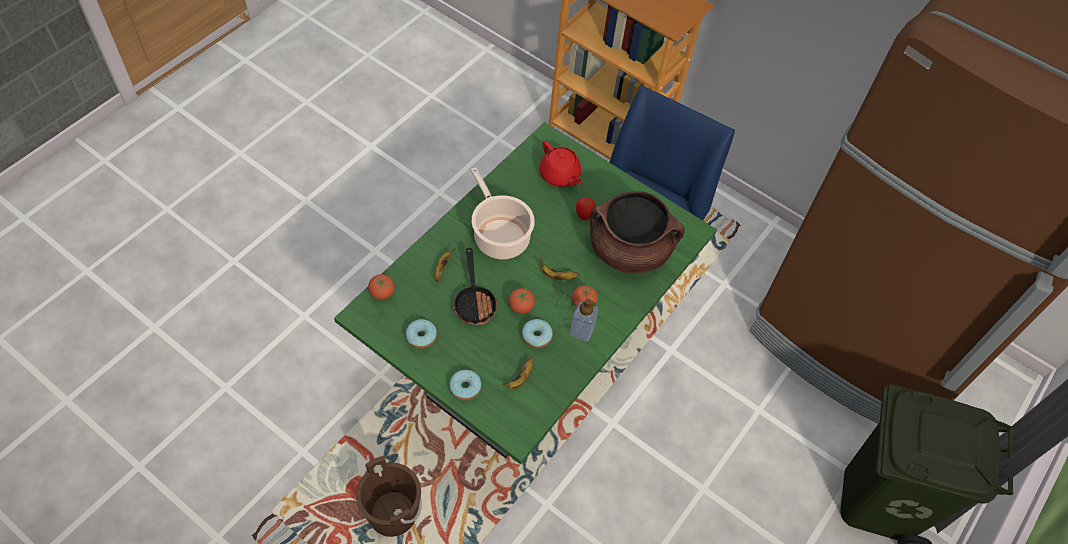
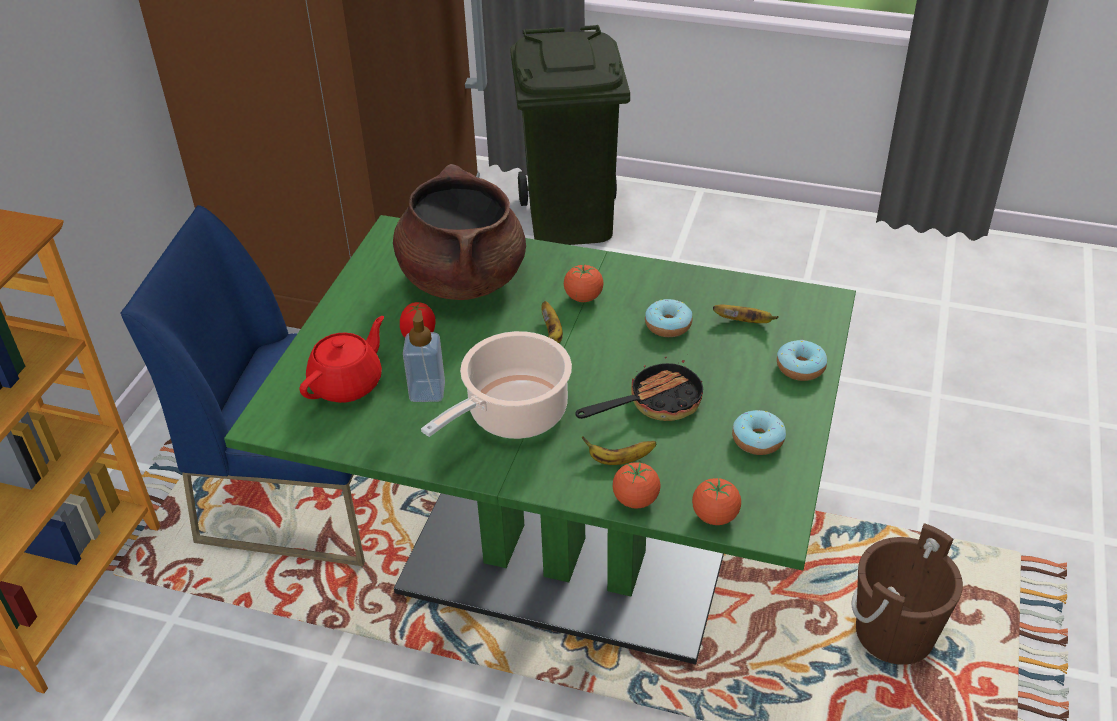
camera: 105 degrees left, 15 degrees down
(521, 307) = (630, 354): tomato -> tomato (636, 500)
(581, 331) = (629, 288): soap dispenser -> soap dispenser (427, 391)

